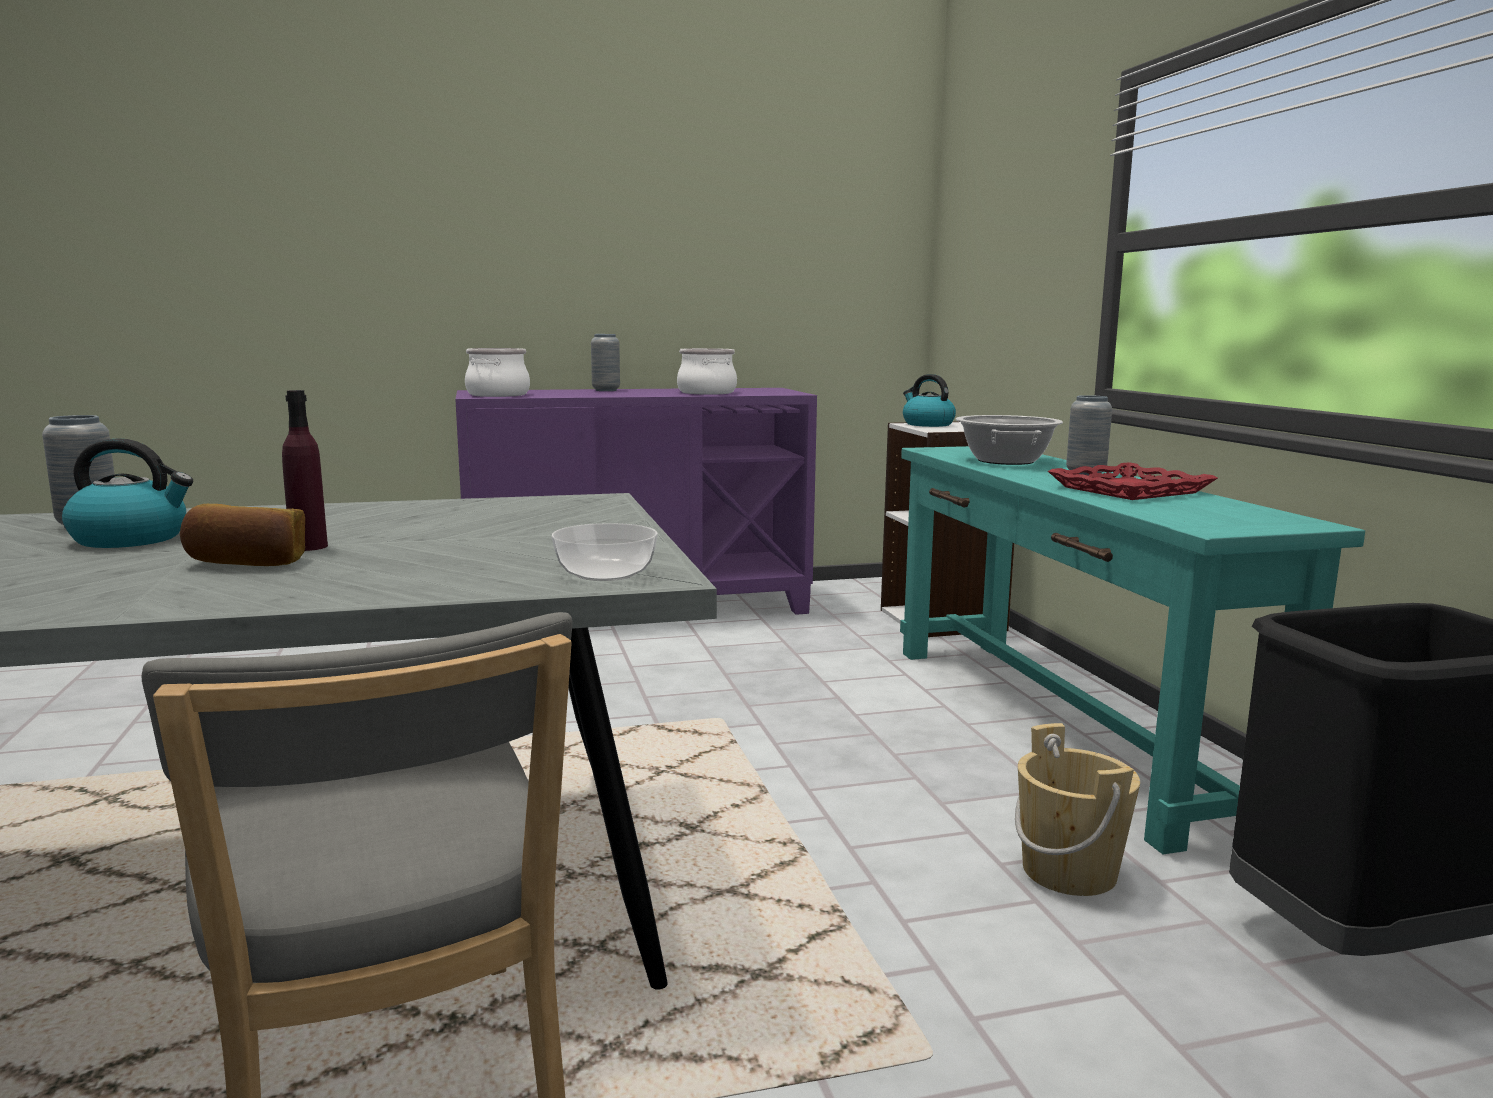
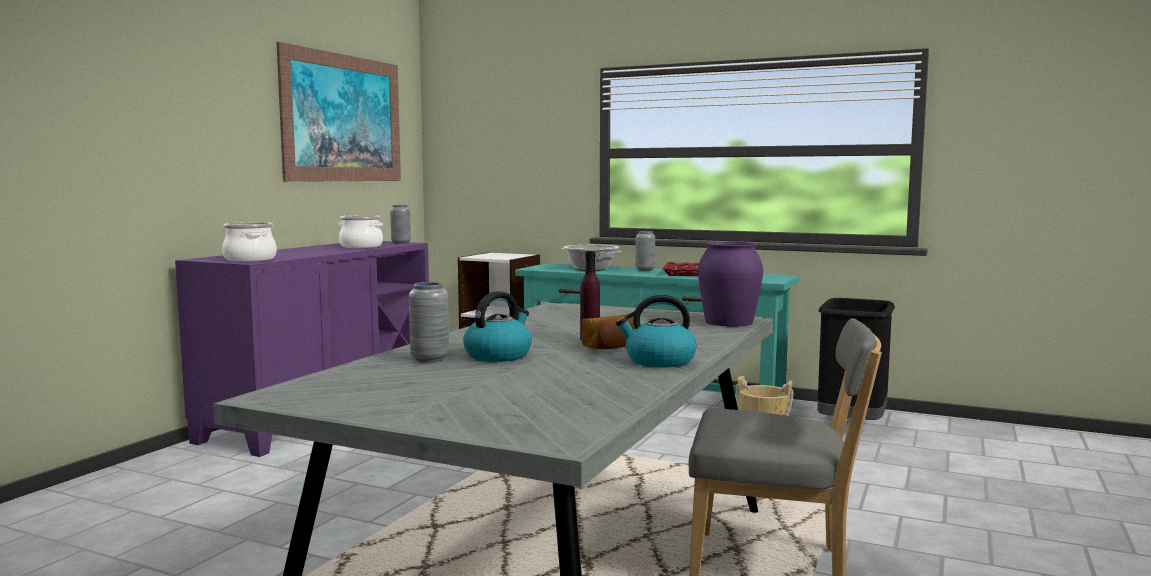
camera: 50 degrees left, 5 degrees down
(606, 390) = (286, 251): grey vase -> grey vase (401, 243)
(607, 573) = (729, 322): bowl -> purple vase
(760, 211) = (343, 118): none -> picture
(927, 424) = (483, 256): kettle -> kettle (659, 361)

